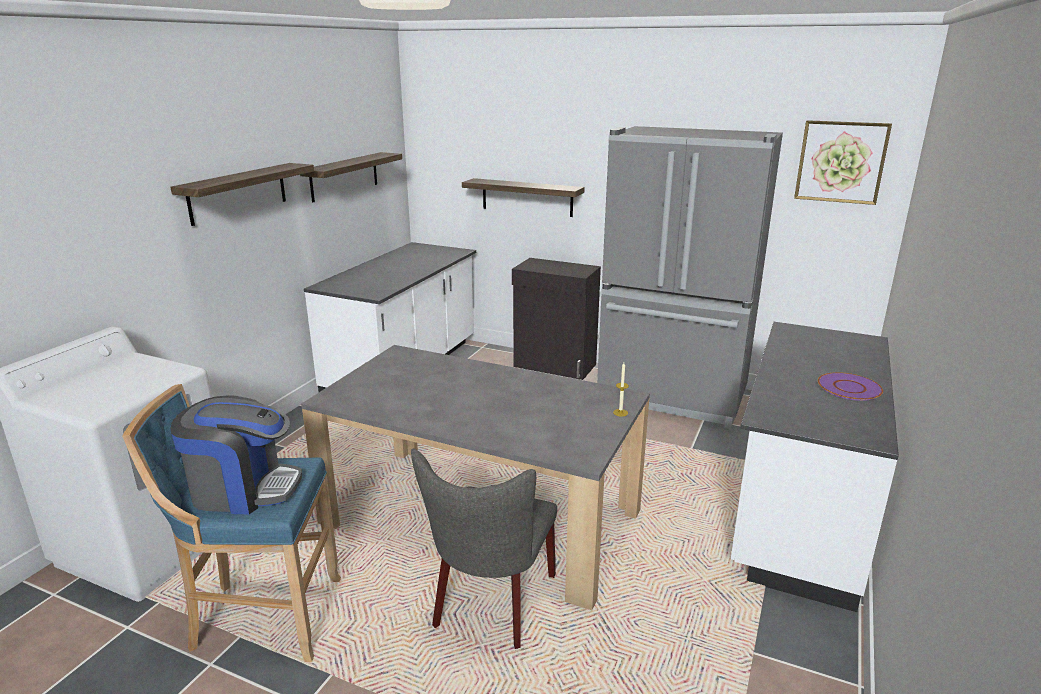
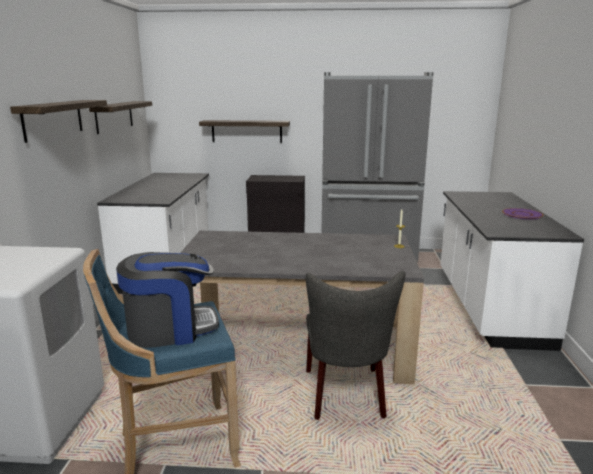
camera: 20 degrees left, 5 degrees down
(841, 162) = (456, 93): picture -> none

